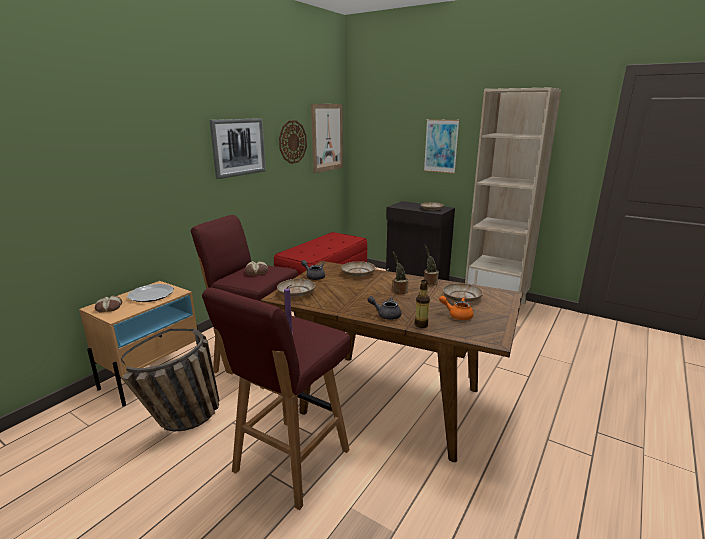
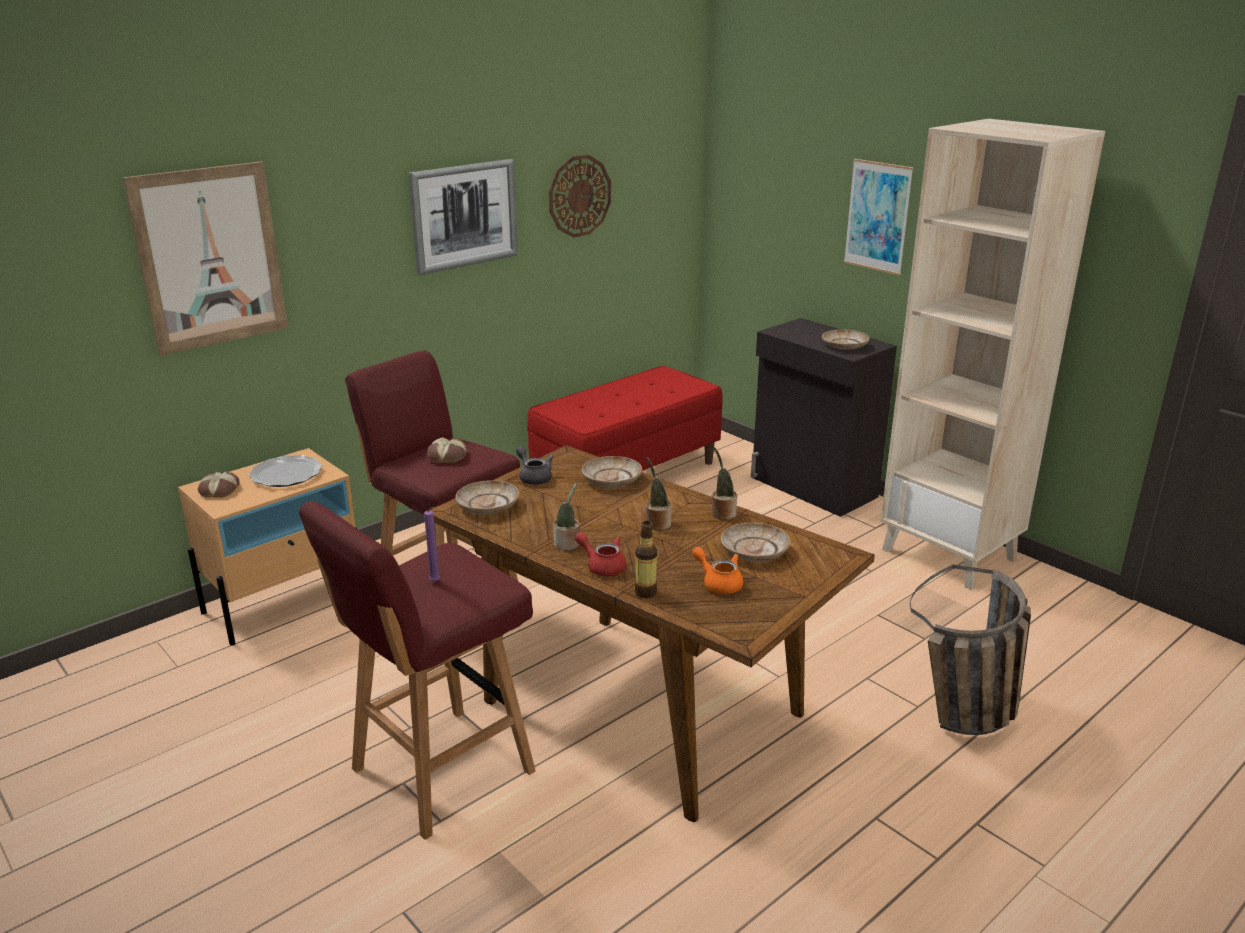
camera: 15 degrees right, 5 degrees up
(184, 422) = (308, 685): basket -> basket (966, 721)
(327, 137) = (661, 180): picture -> picture (210, 257)
(357, 306) = (568, 544): none -> potted plant
(386, 315) = (602, 566): grey teapot -> red teapot

